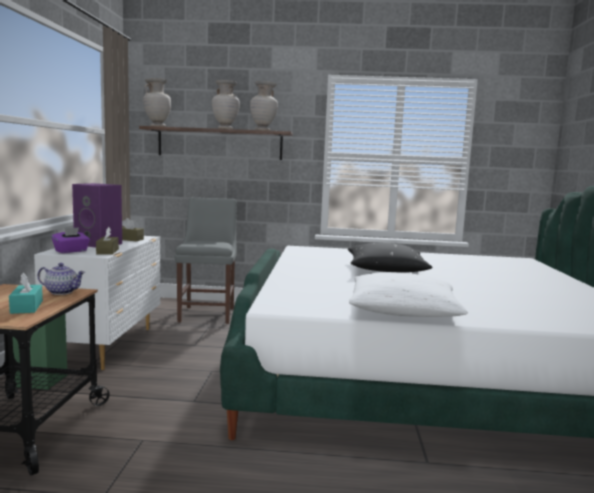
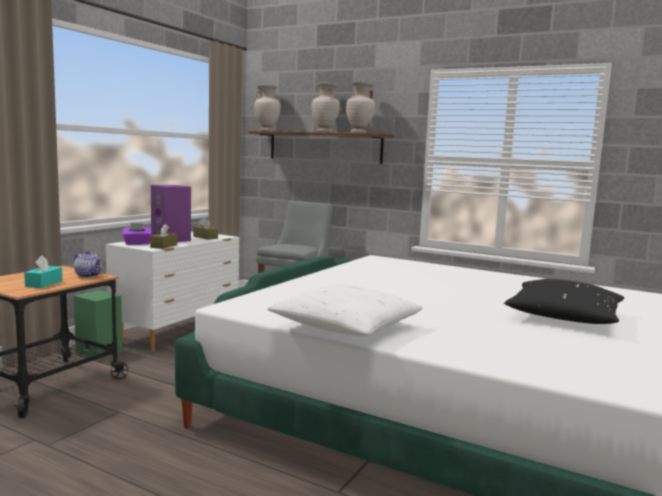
camera: 25 degrees right, 0 degrees up
(386, 270) = (422, 288): black pillow -> black pillow (563, 317)

